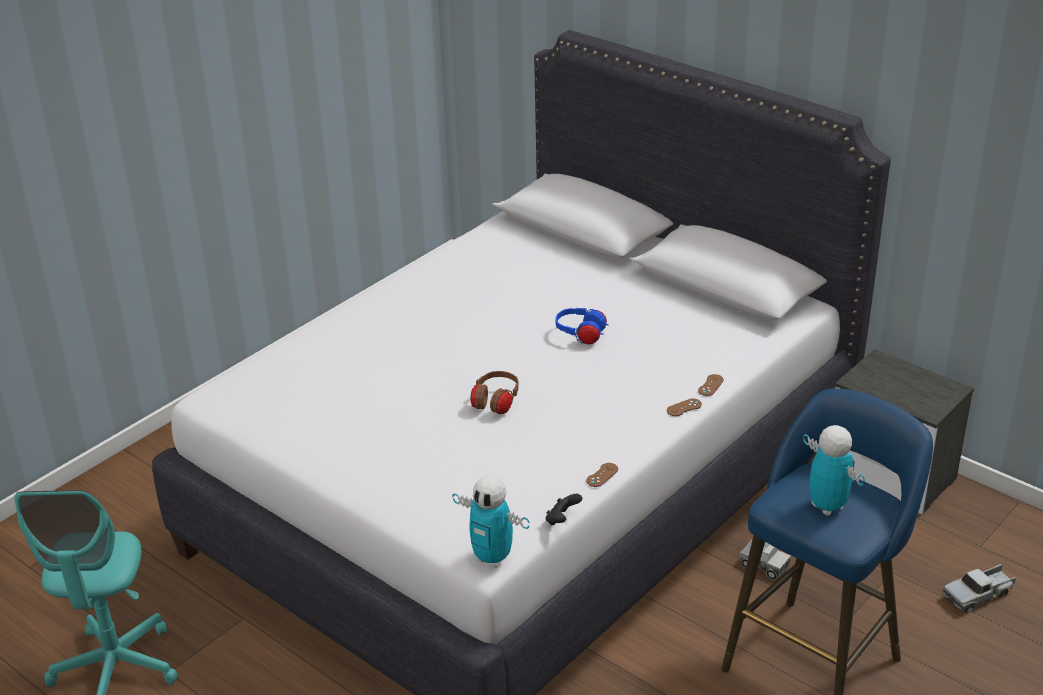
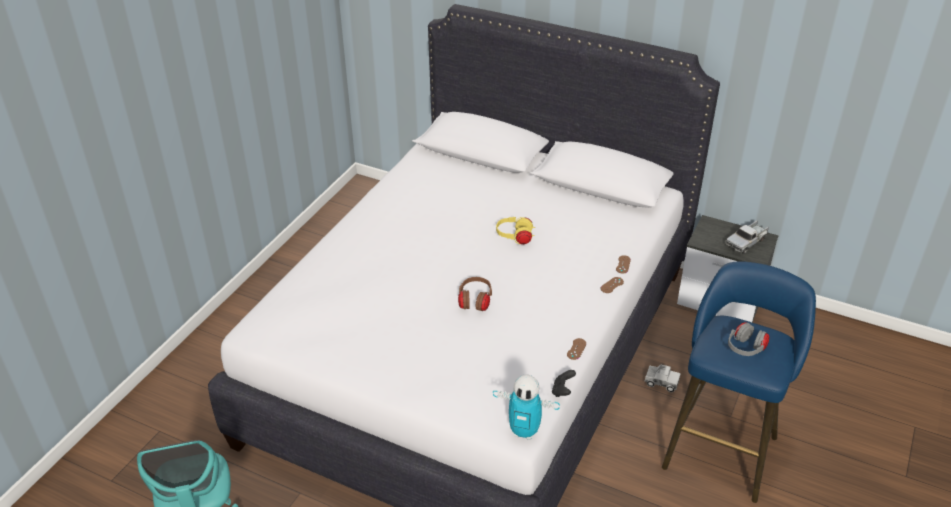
camera: 15 degrees left, 5 degrees up
(581, 335) = (515, 237): blue headphones -> yellow headphones
(827, 506) = (745, 349): toy robot -> grey headphones
(978, 594) = (808, 379): toy truck -> toy truck (746, 242)

